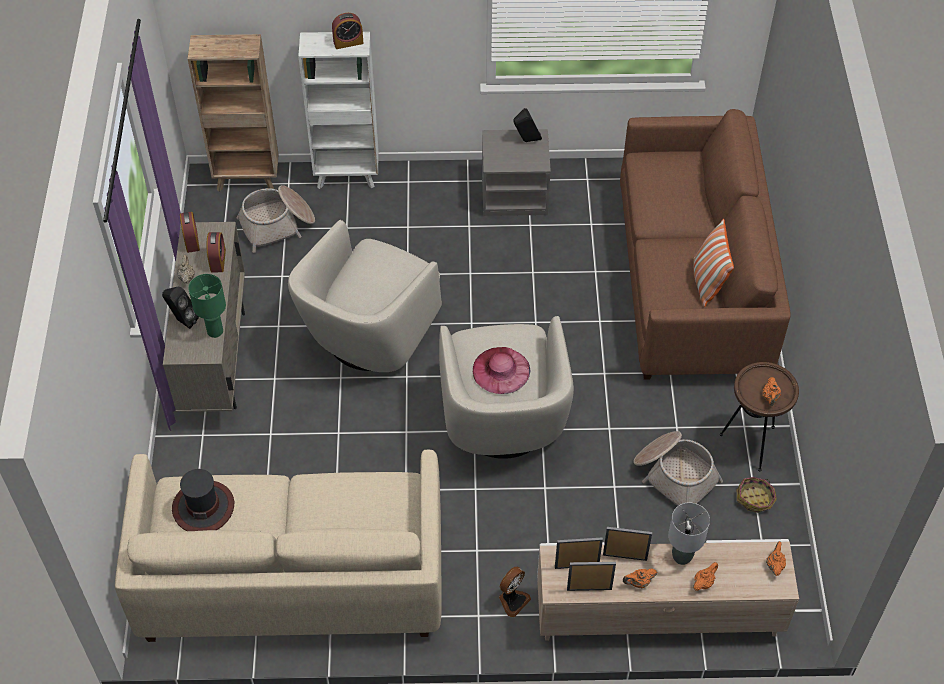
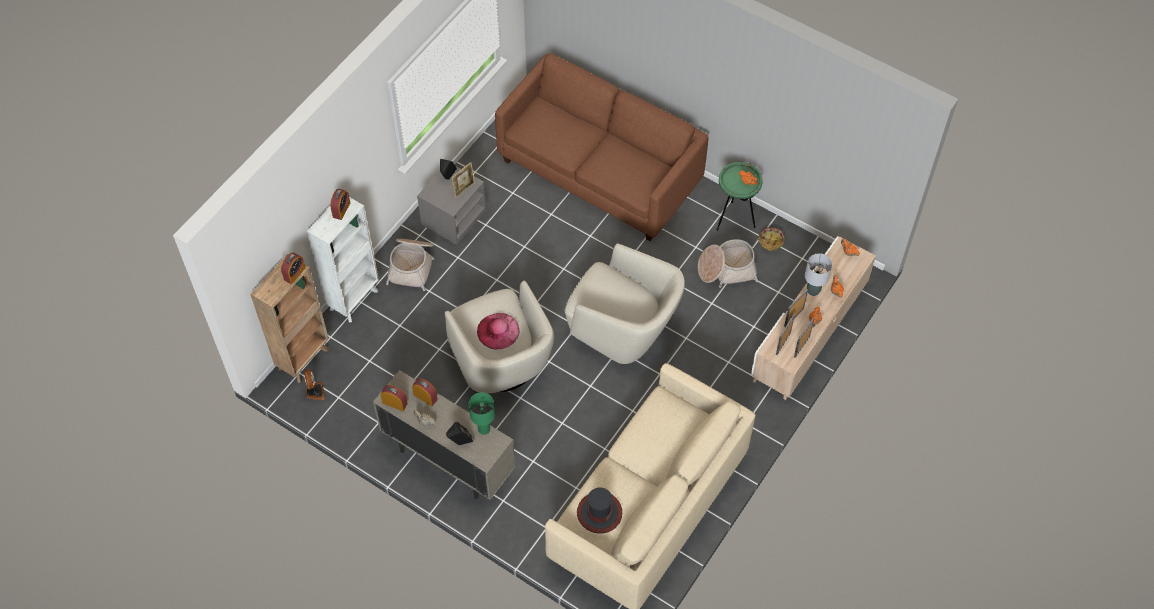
camera: 55 degrees left, 5 degrees up
(241, 52) = (294, 273): none -> alarm clock
(278, 225) = (362, 363): basket -> basket (412, 265)
(501, 370) = (617, 300): pink hat -> pink hat (498, 331)
(512, 600) = (748, 400): fan -> fan (314, 392)
(525, 161) = (464, 189): none -> picture frame
(707, 282) = (639, 159): pillow -> none
(751, 444) = (734, 219): brown side table -> green side table

